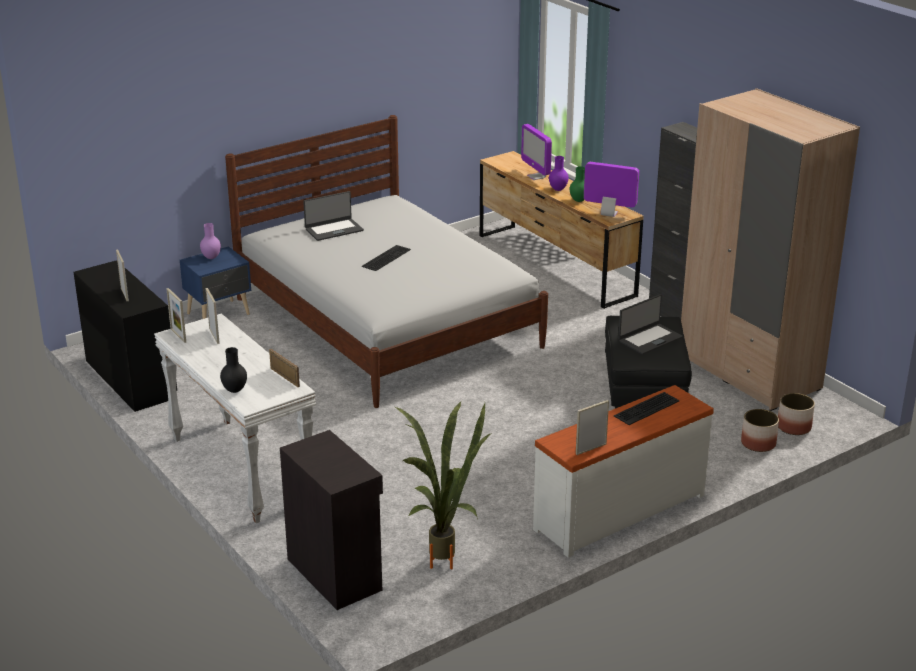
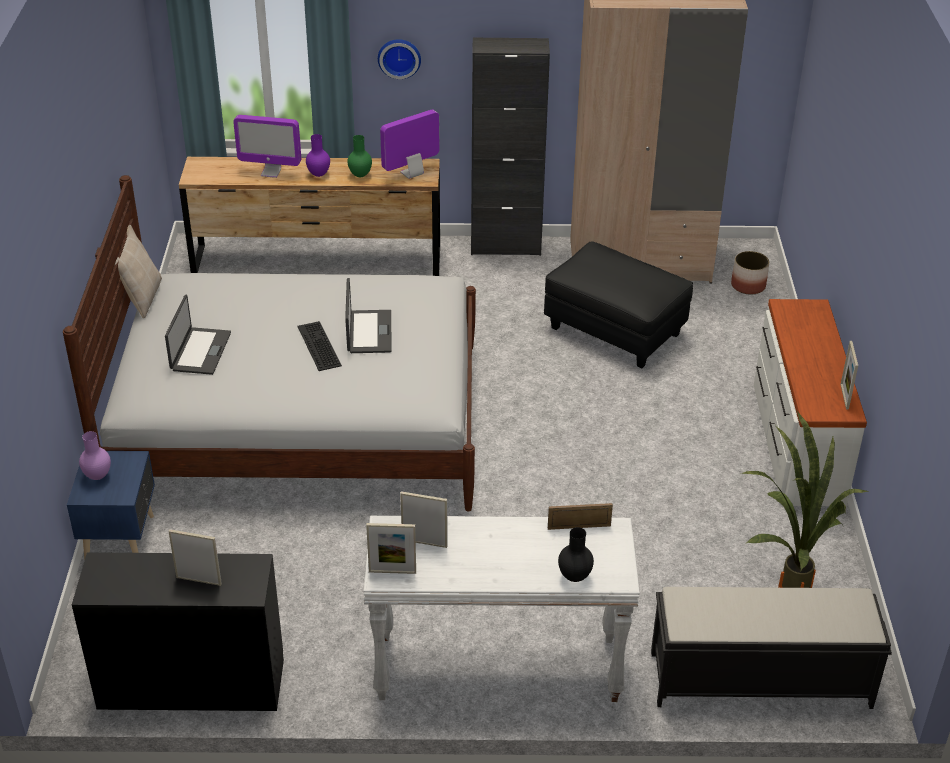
camera: 55 degrees left, 10 degrees up
(335, 573) = (758, 679): black cabinet -> black bench
(365, 199) = (142, 297): none -> beige pillow
(641, 122) = (399, 57): none -> wall clock
(647, 409) = (800, 333): keyboard -> none
(649, 339) = (624, 275): laptop -> laptop (368, 332)
(758, 444) = (756, 316): planter -> none

